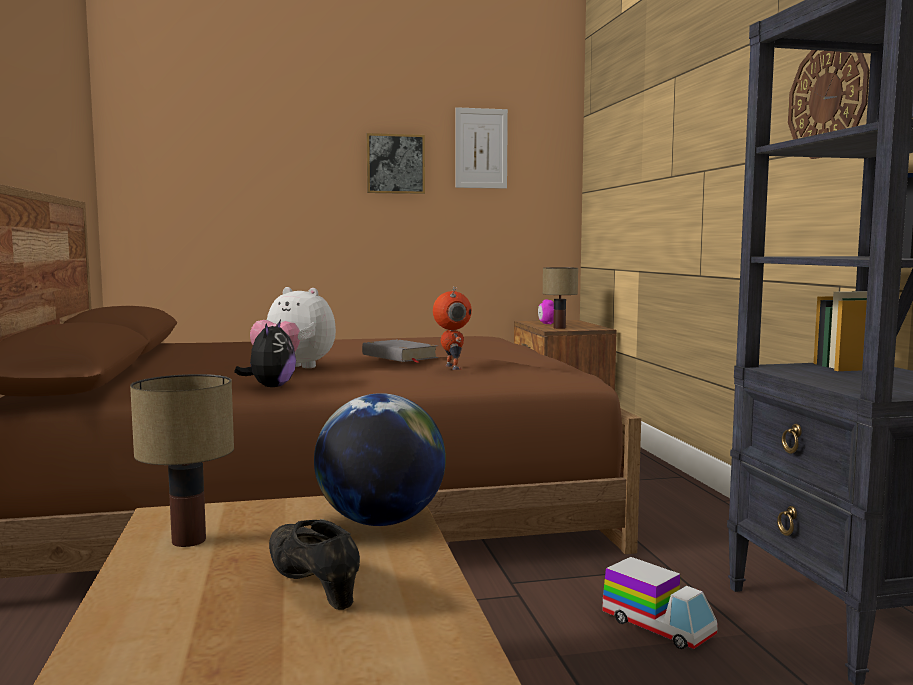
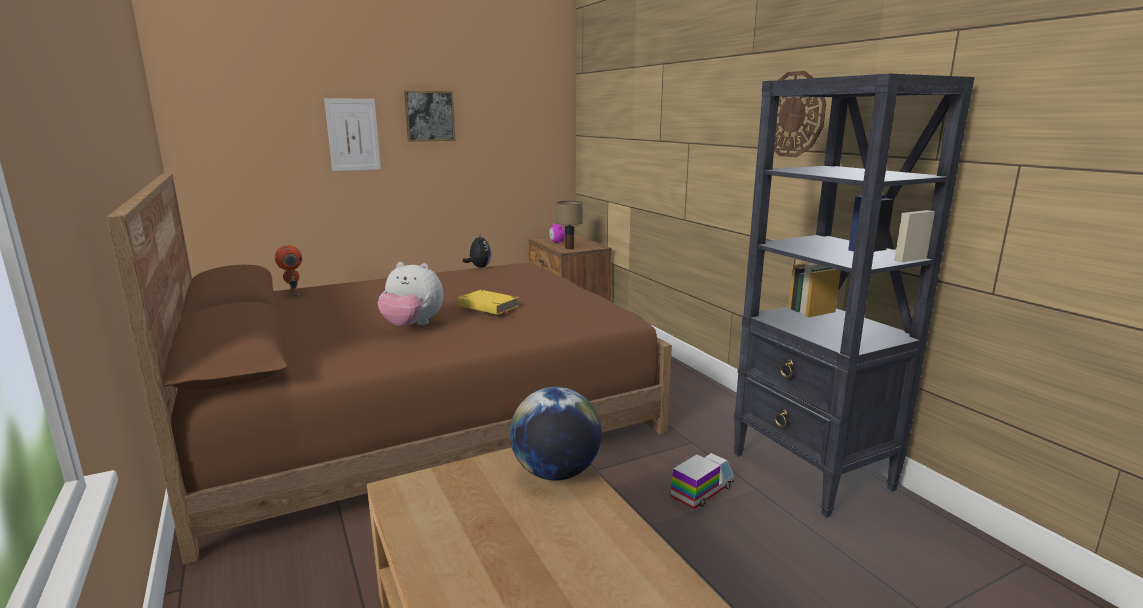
camera: 15 degrees left, 10 degrees up
(189, 541) = (435, 513): table lamp -> none
(270, 387) = (411, 353): plush toy -> plush toy (479, 267)
(313, 586) = (552, 543): black shoe -> none
(399, 356) = (488, 306): grey book -> yellow book
(451, 367) = (536, 317): toy robot -> toy robot (293, 293)
(481, 148) = (498, 101): picture -> picture (353, 135)
(657, 626) = (702, 492): toy truck -> toy truck turned 75 degrees counterclockwise

